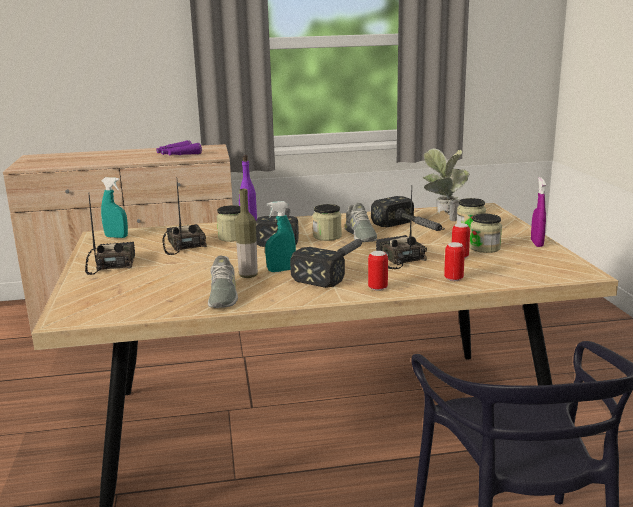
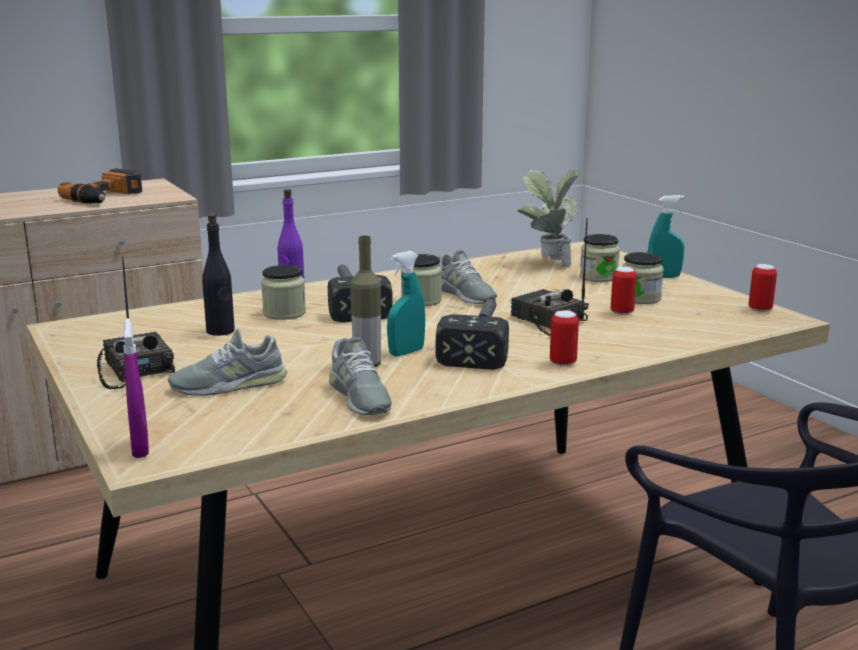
camera: 20 degrees left, 0 degrees up
(116, 237) = (96, 328): turquoise spray bottle -> turquoise spray bottle (663, 277)
(154, 279) = (229, 384): none -> grey shoe
(177, 155) = (107, 197): purple binoculars -> power drill
(183, 245) = (220, 331): radio -> black bottle
(412, 230) = (526, 282): hammer -> none
(453, 279) = (644, 341): can -> can (760, 309)
(537, 243) = (695, 287): purple spray bottle -> purple spray bottle (140, 448)

